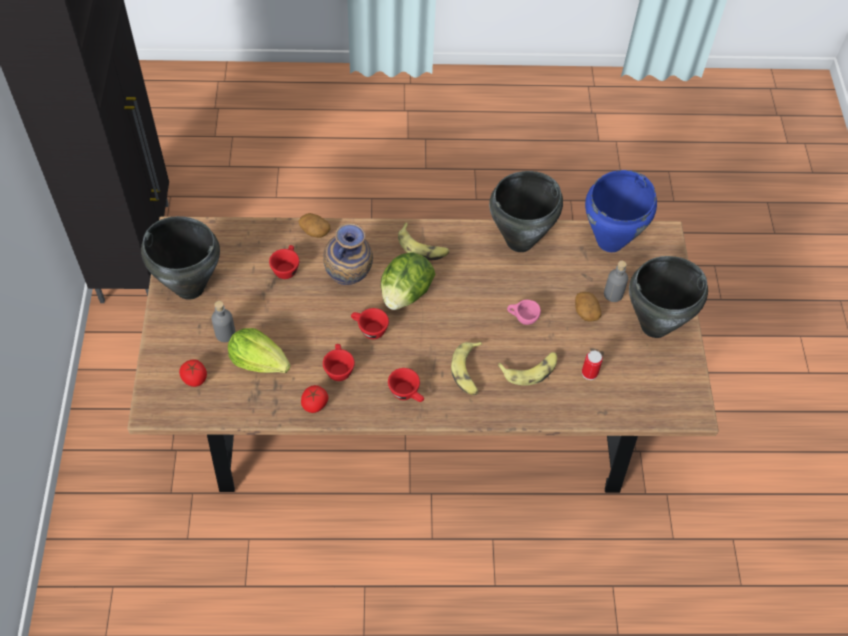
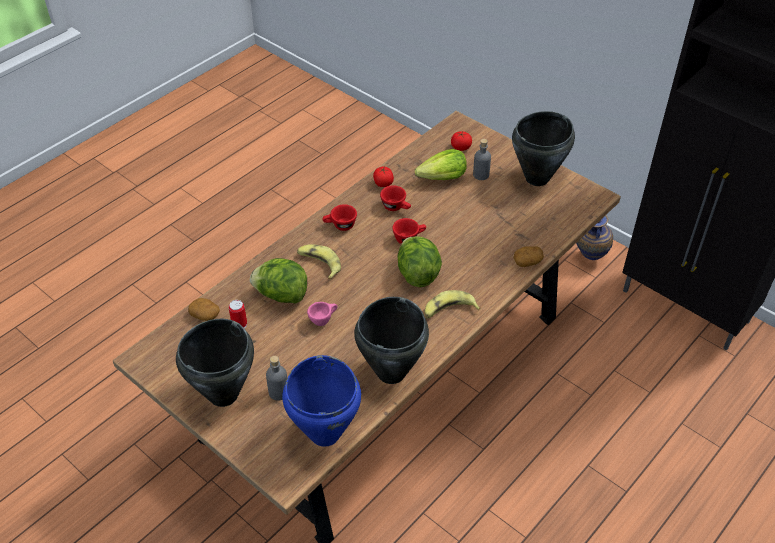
camera: 135 degrees right, 10 degrees down
(286, 268) = (507, 229): red cup -> none
(349, 281) = (461, 252): vase -> vase (589, 258)
(530, 370) = (281, 295): banana -> lettuce
(586, 311) = (285, 362): potato -> potato (205, 315)

